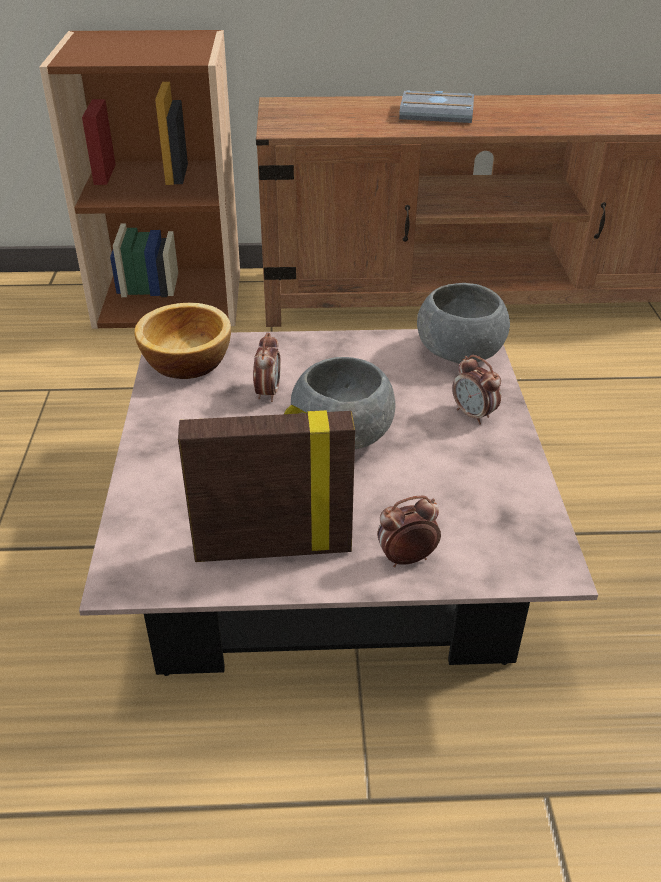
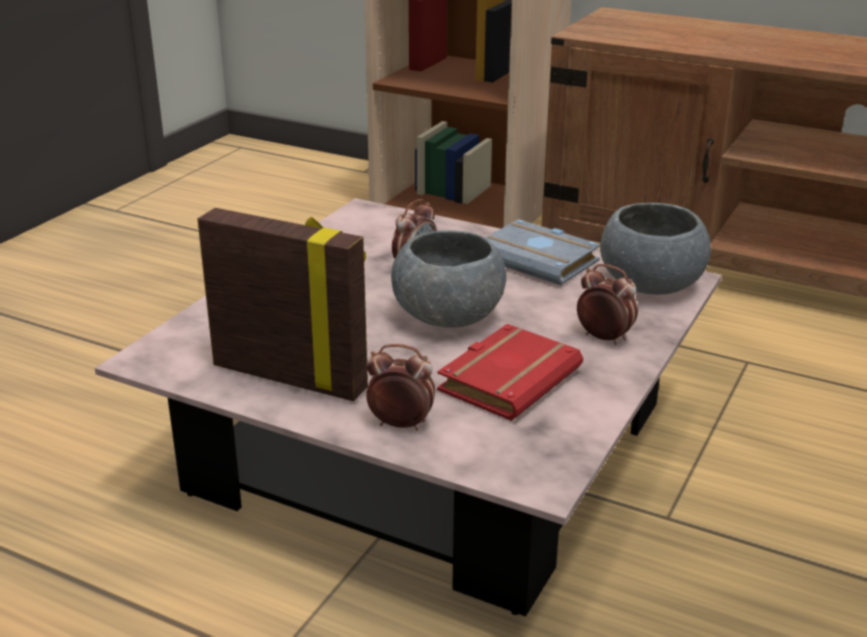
camera: 30 degrees right, 10 degrees down
(186, 361) = (366, 225): bowl -> none
(438, 113) = (781, 44): grey book -> grey book (541, 260)
(442, 480) = (507, 378): none -> red book
(473, 415) = (604, 338): alarm clock -> alarm clock turned 135 degrees clockwise

